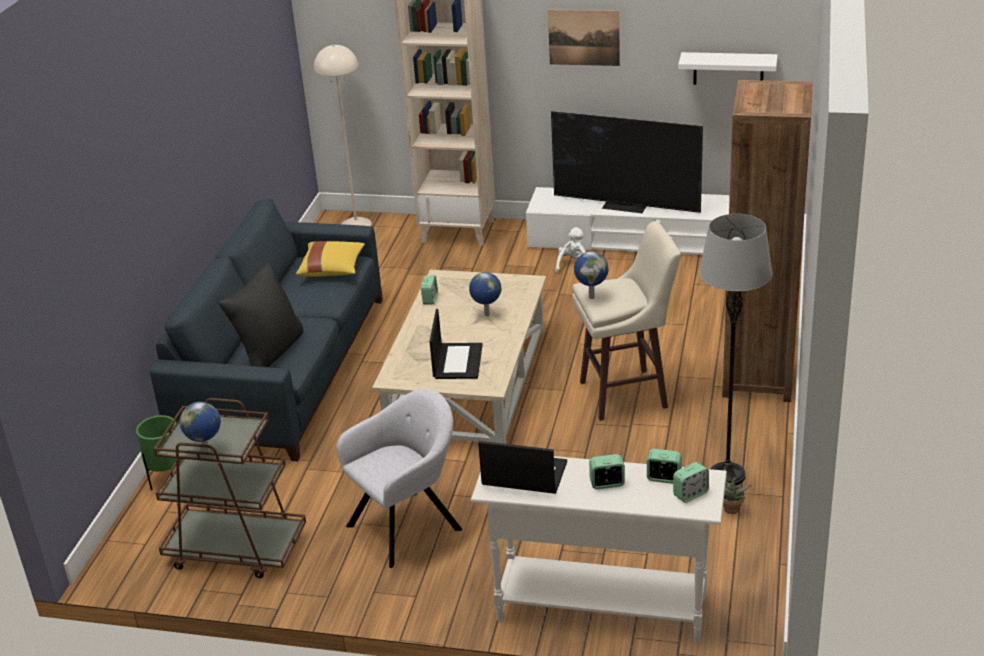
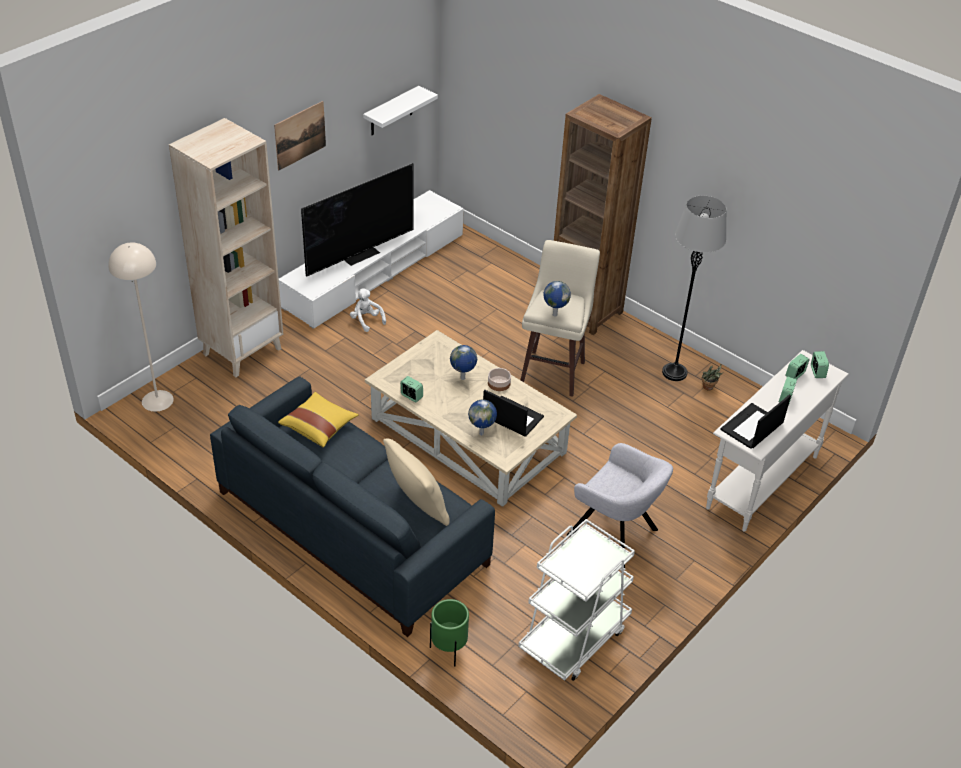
camera: 65 degrees left, 10 degrees up
(207, 452) = (605, 570): globe -> globe (482, 433)
(235, 549) = (574, 637): brown cart -> white cart
(269, 352) = (416, 506): black pillow -> beige pillow
(408, 525) = (616, 534): grey armchair -> grey armchair turned 135 degrees clockwise
(501, 336) = (498, 383): none -> bowl

